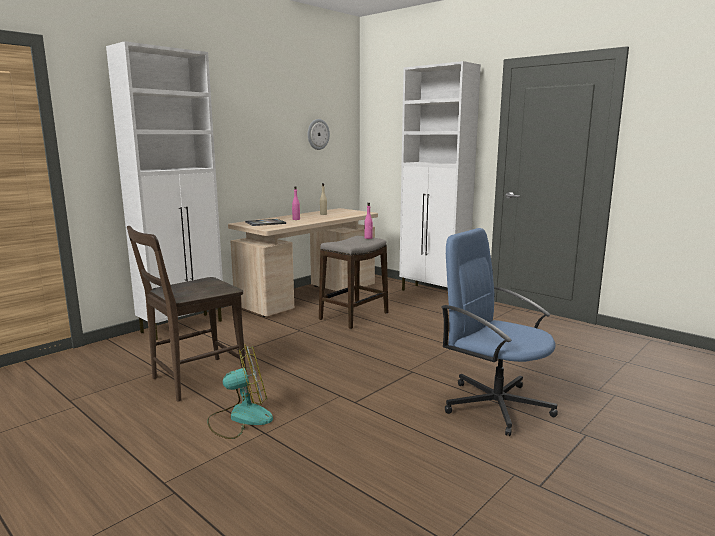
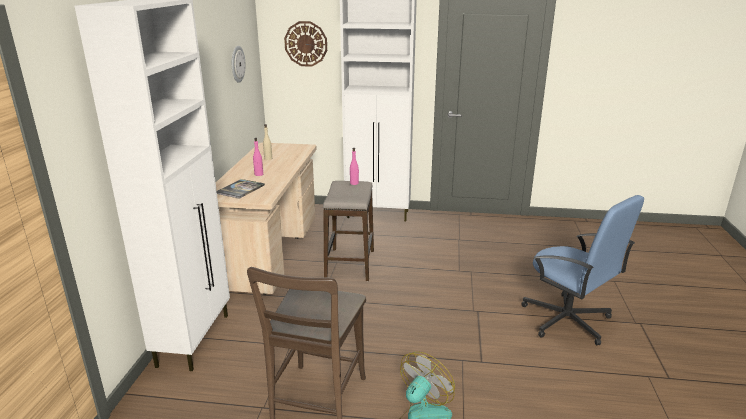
camera: 35 degrees left, 10 degrees up
(391, 125) = (306, 44): none -> wall clock
(495, 405) = (567, 320): blue office chair -> blue office chair turned 135 degrees counterclockwise

